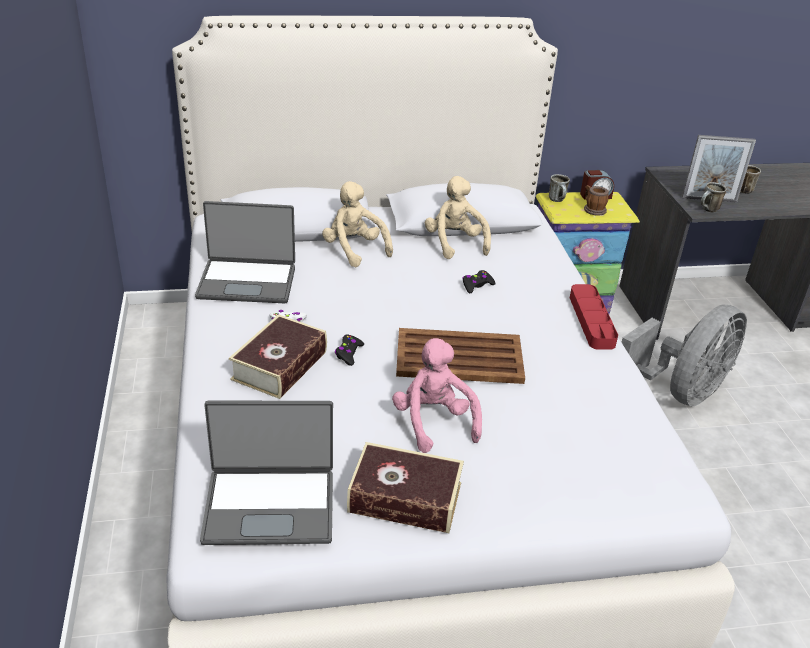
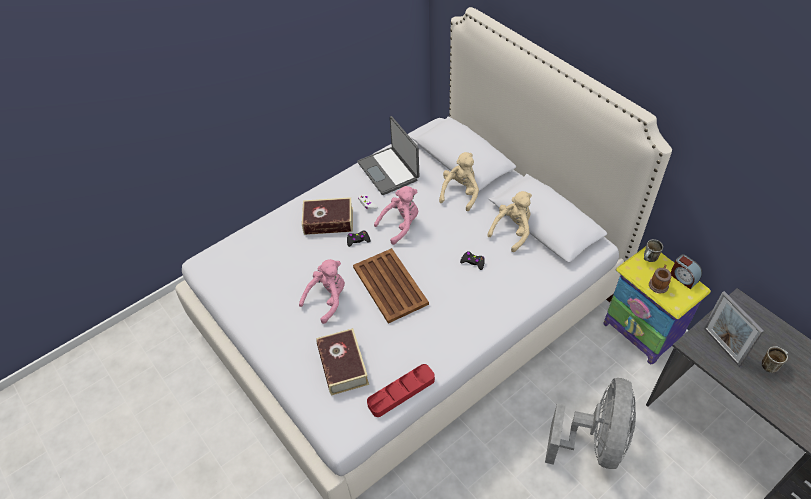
camera: 65 degrees right, 15 degrees up
(270, 505) = (230, 269): laptop -> none
(359, 309) = (400, 225): none -> pink plush toy
(405, 498) = (264, 313): book -> book (343, 366)
(591, 320) = (483, 332): red tray -> red tray (401, 392)
(680, 392) = (594, 442): grey fan -> grey fan turned 90 degrees counterclockwise
(708, 210) = (699, 350): mug -> none

